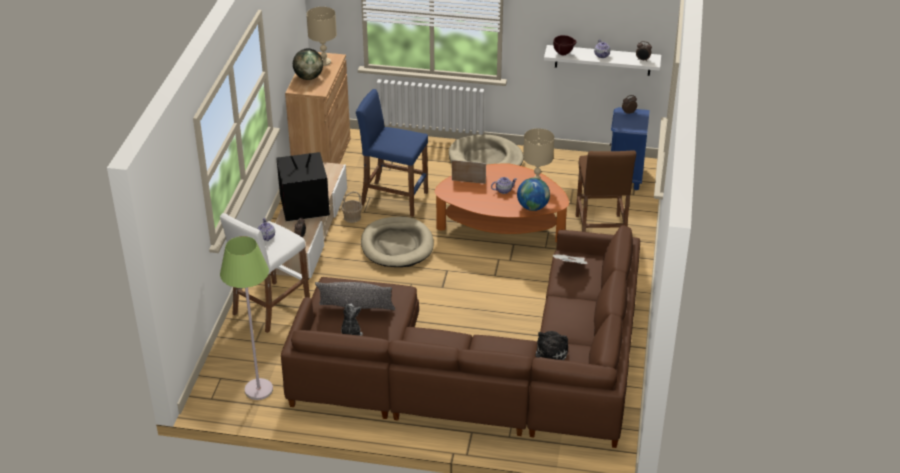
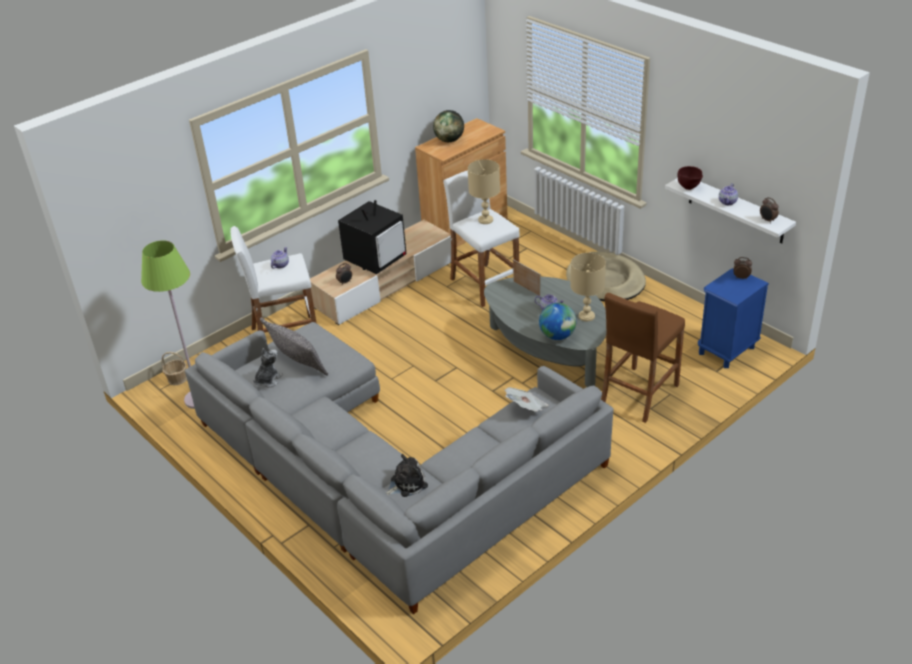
camera: 40 degrees right, 0 degrees up
(303, 208) = (376, 259): television -> television turned 105 degrees clockwise
(324, 62) = (478, 131): beige table lamp -> beige table lamp (485, 220)
(352, 217) = (431, 287): basket -> basket (177, 379)
(393, 198) = (484, 284): blue stool -> white stool
(397, 245) = (440, 326): beige dog bed -> none
(481, 369) = (382, 471): brown sofa -> grey sofa
(501, 228) = (548, 350): orange coffee table -> grey coffee table

